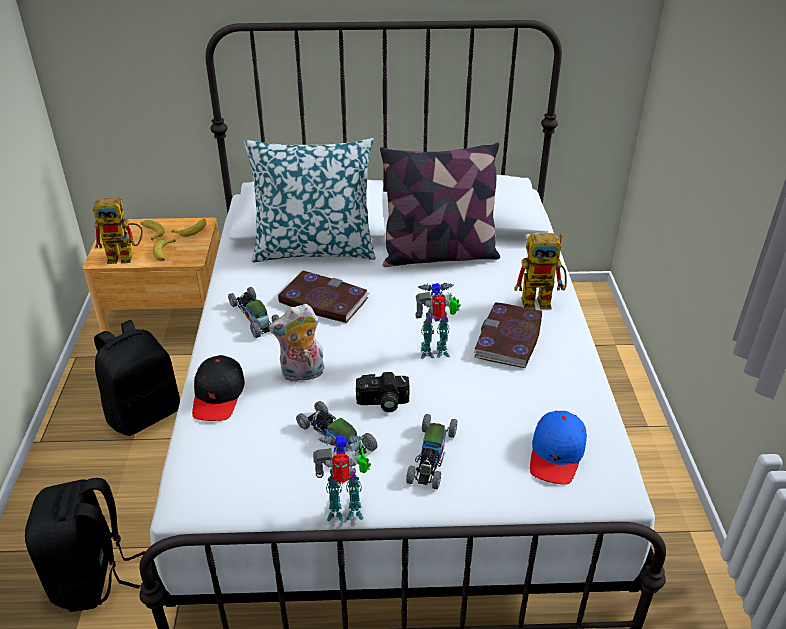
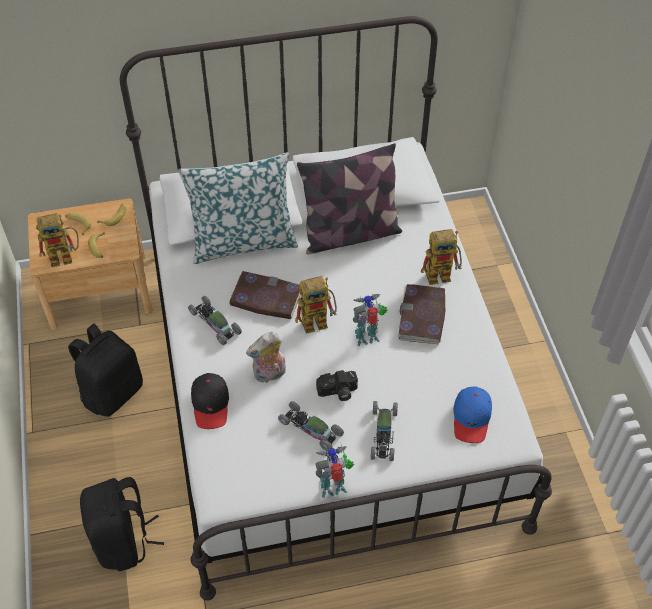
camera: 10 degrees left, 15 degrees up
(380, 328) = (319, 320): none -> toy robot

